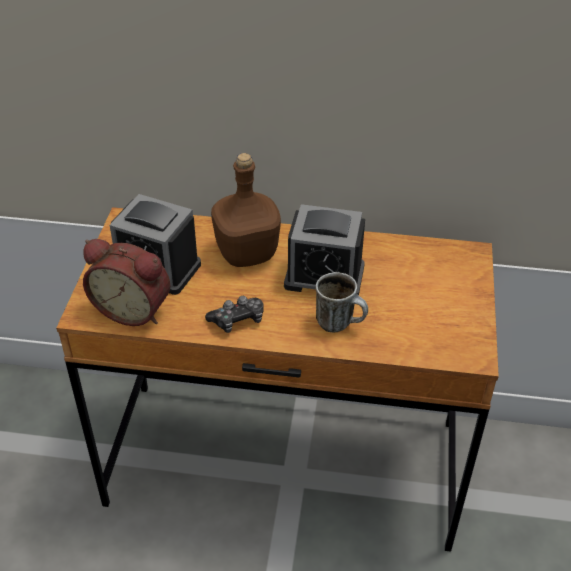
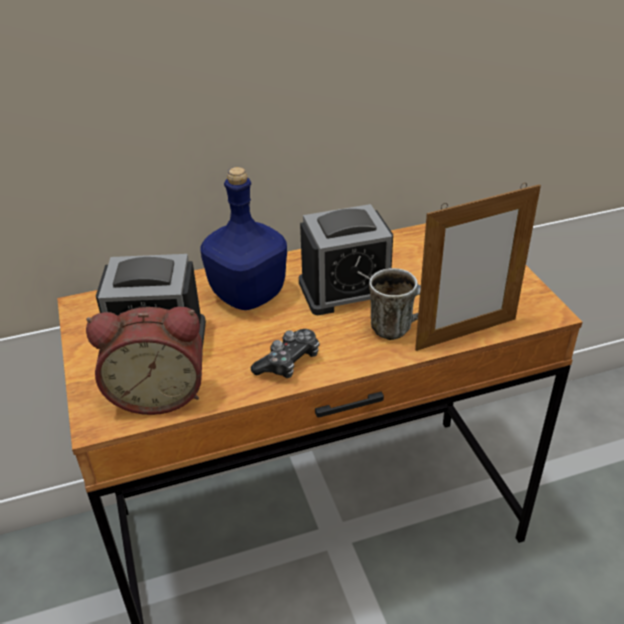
camera: 25 degrees left, 5 degrees down
(245, 254) = (247, 296): brown bottle -> blue bottle
(390, 349) = (466, 334): none -> picture frame

